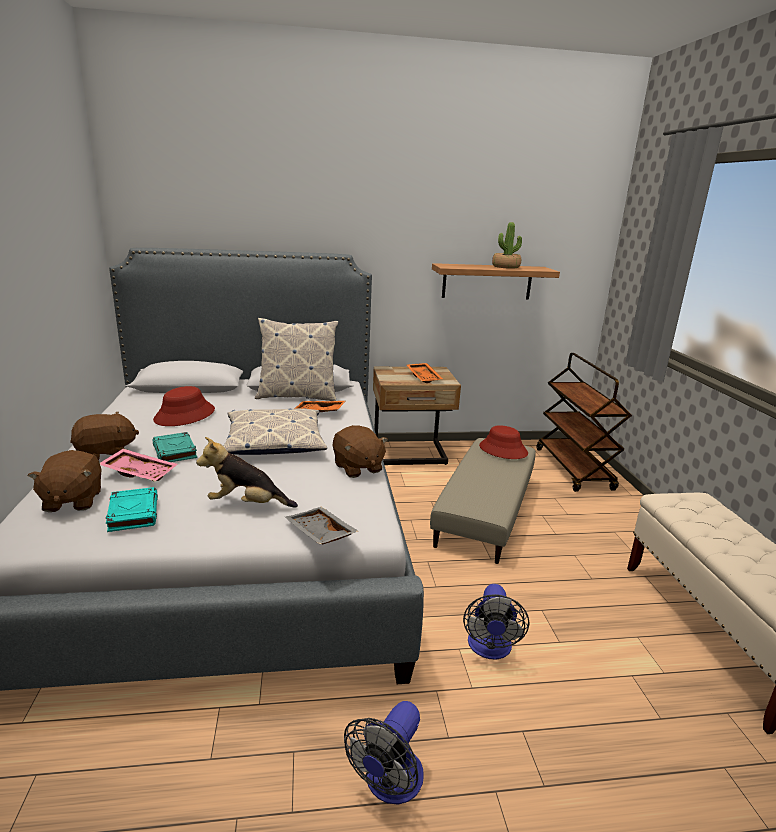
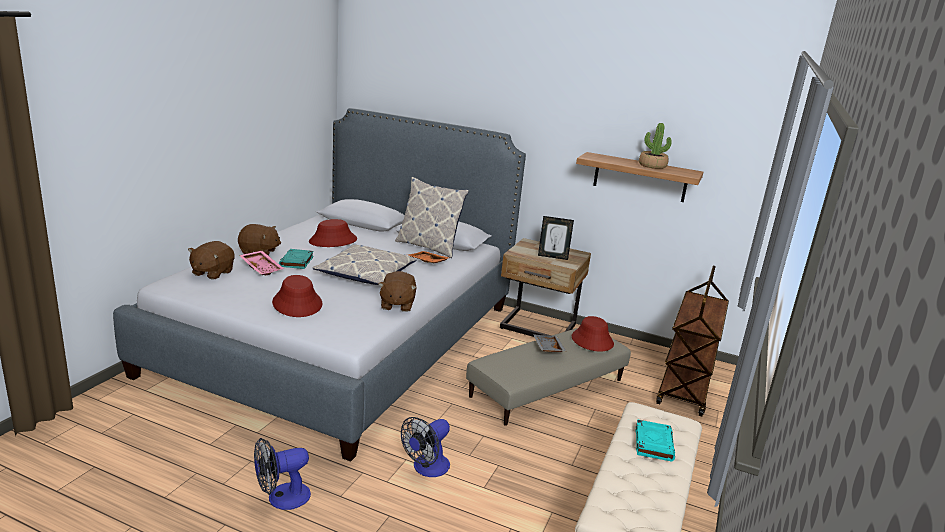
camera: 30 degrees right, 0 degrees up
(133, 513) = (232, 288): turquoise book -> turquoise book (653, 443)
(247, 504) = (297, 303): plush toy -> red hat
(319, 534) = (315, 332): grey tray -> grey tray (547, 348)
(424, 377) = (553, 257): orange tray -> picture frame

